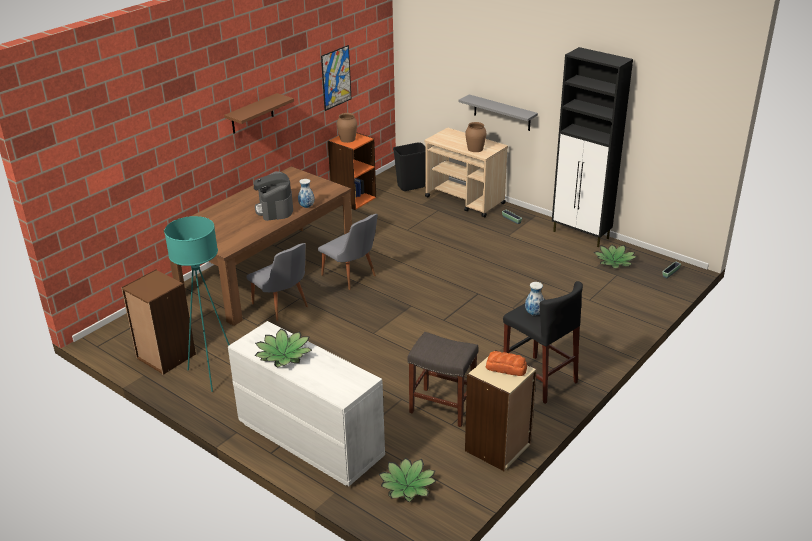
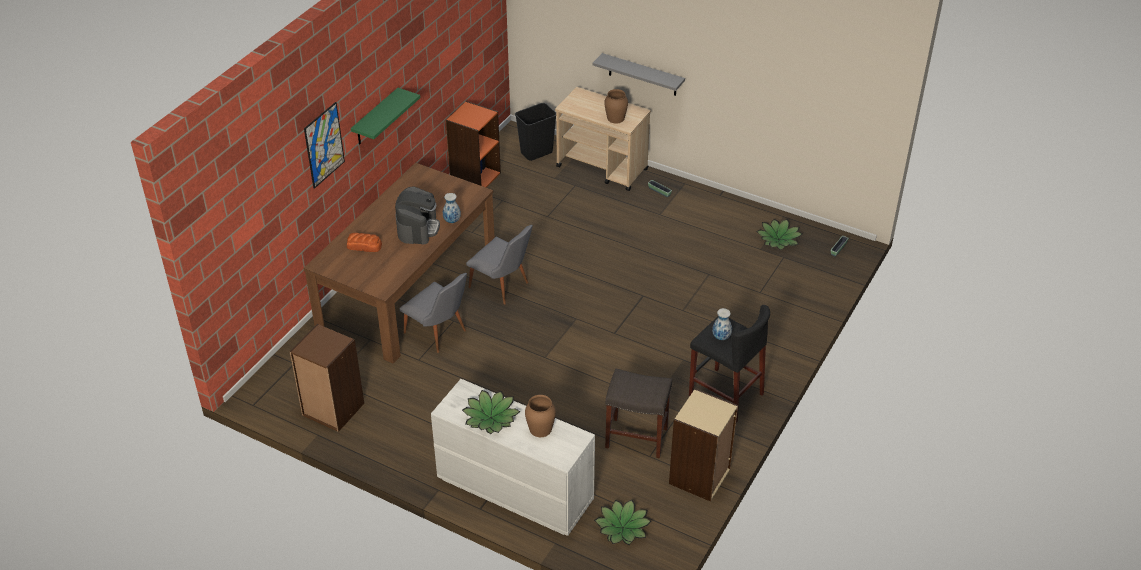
camera: 10 degrees left, 10 degrees up
(213, 374) = (391, 425): turquoise floor lamp -> none
(252, 114) = (375, 117): brown shelf -> green shelf
(274, 209) = (418, 228): coffee machine -> coffee machine turned 150 degrees counterclockwise
(336, 77) = (452, 50): picture -> picture (324, 145)
(347, 139) = (468, 116): brown vase -> brown vase (540, 429)
(506, 368) = (709, 408): bread -> bread (364, 246)
(581, 235) = (738, 207): black cabinet -> none

